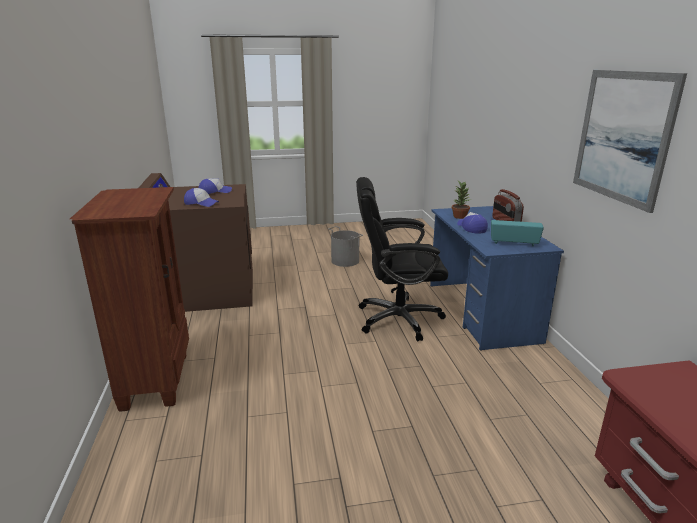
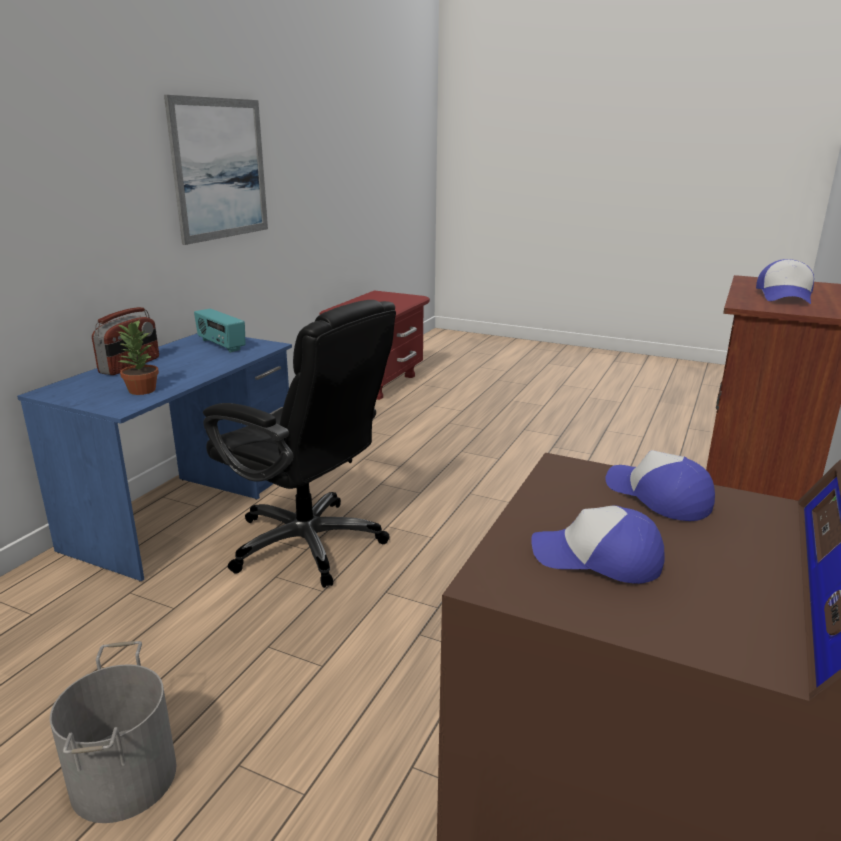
camera: 145 degrees left, 0 degrees up
(471, 228) = (194, 371): cap -> cap (785, 296)

